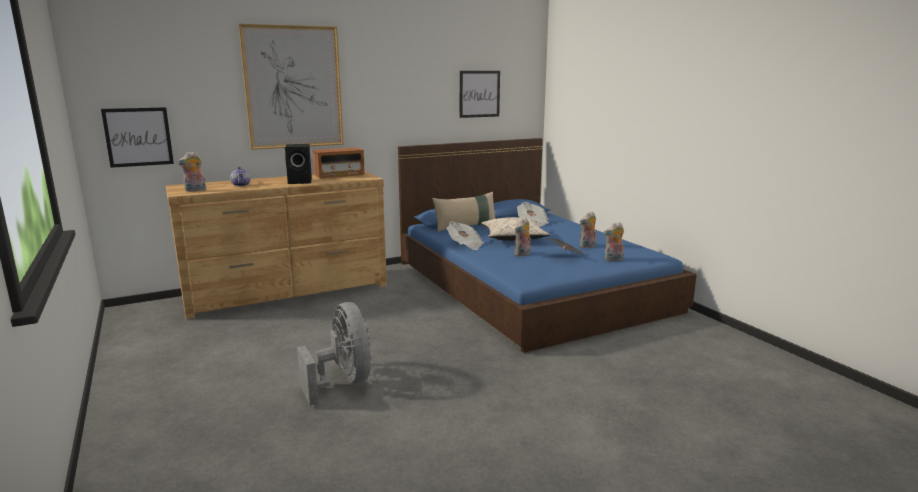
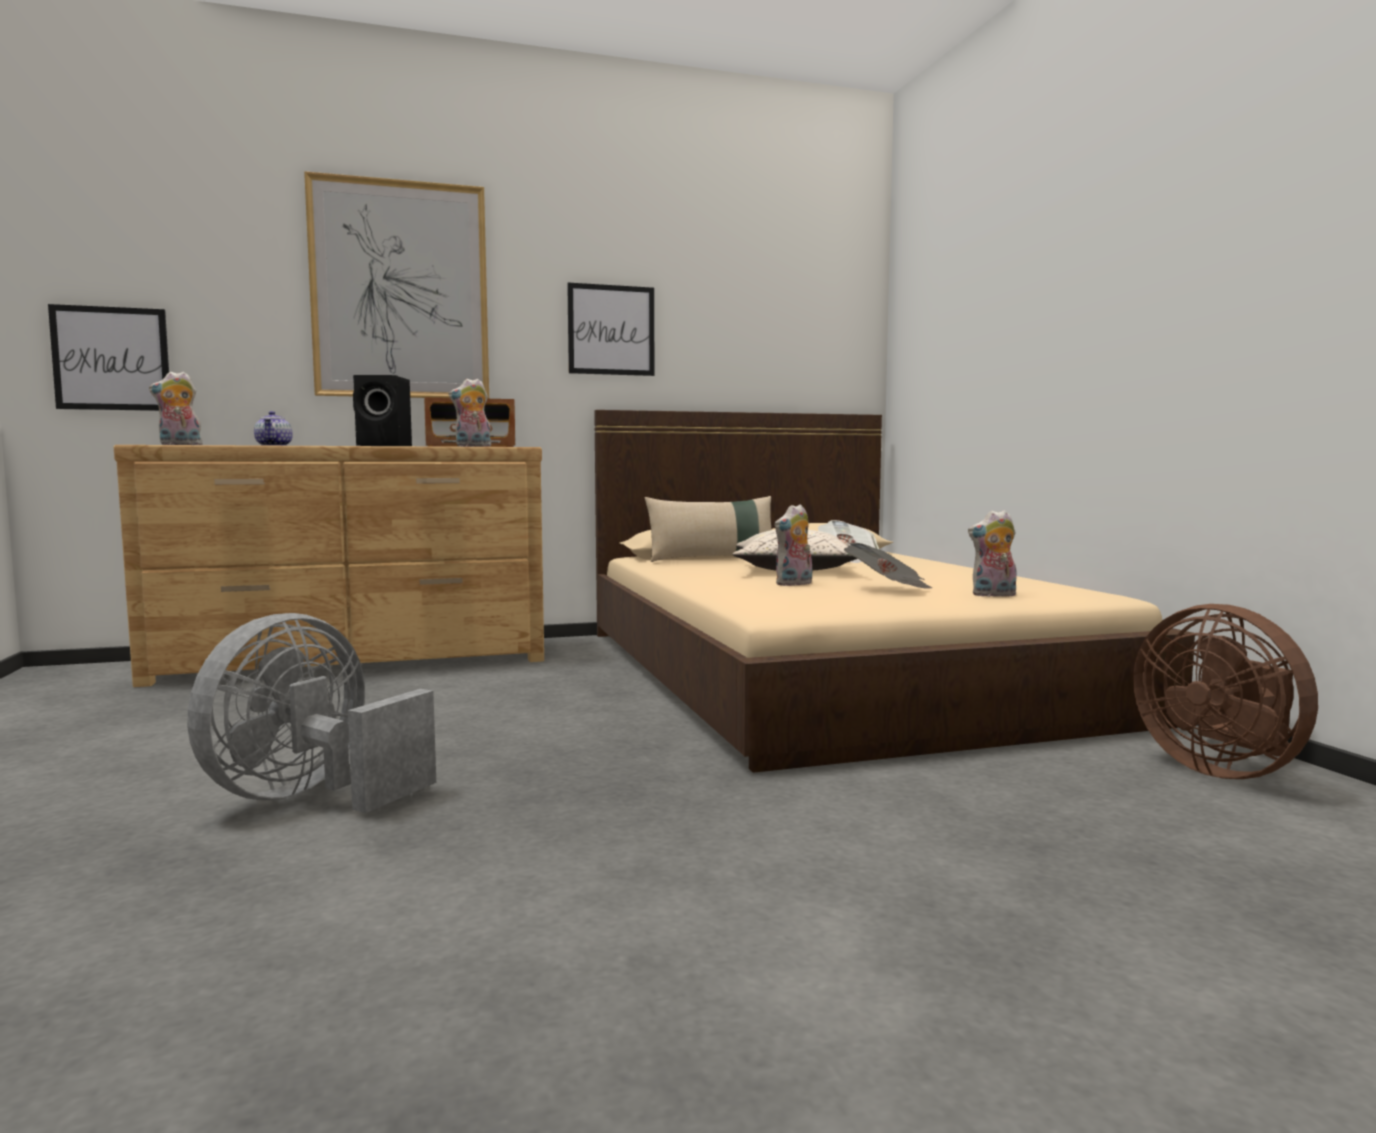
camera: 10 degrees right, 10 degrees down
(343, 382) = (310, 797): grey fan -> grey fan turned 135 degrees counterclockwise
(465, 245) = (688, 574): newspaper -> none
(479, 94) = (756, 325): picture -> picture (611, 330)
(529, 285) = (829, 671): blue bed -> beige bed
(587, 246) = (945, 581): plush toy -> plush toy (472, 446)
(705, 336) = (1220, 769): none -> brown fan

